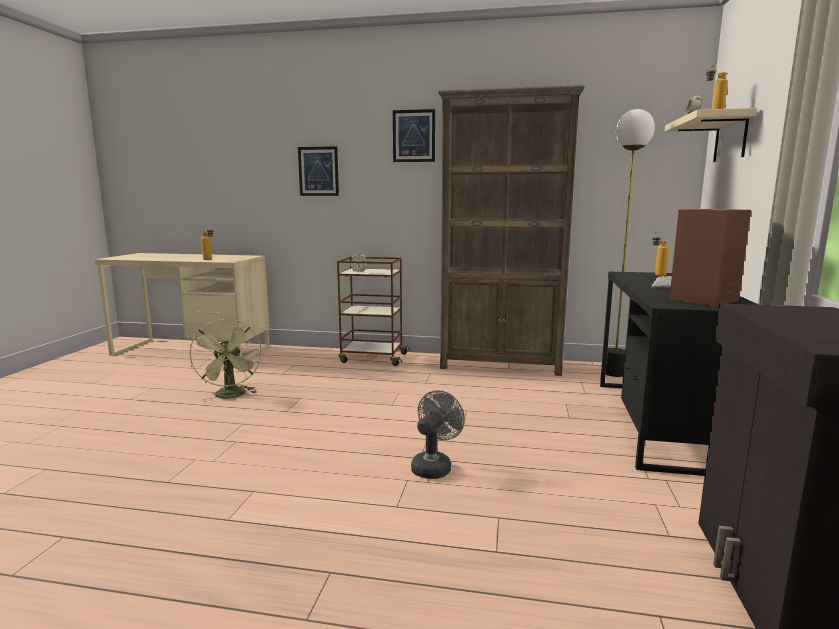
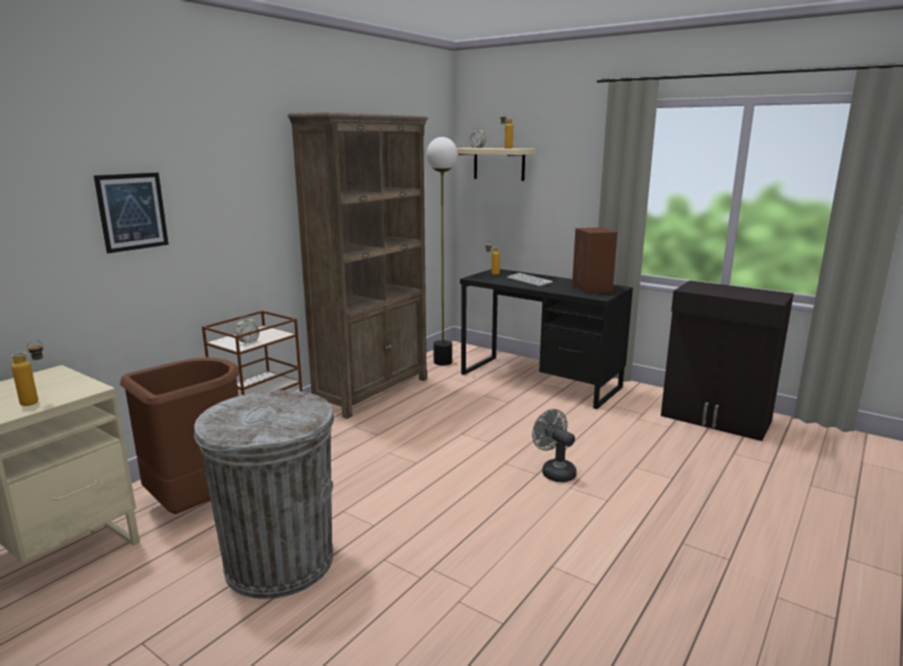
camera: 65 degrees left, 5 degrees up
(231, 396) = (279, 561): green fan -> grey trash can
(286, 363) = (198, 504): none -> brown trash can
(414, 136) = (253, 156): picture -> none

